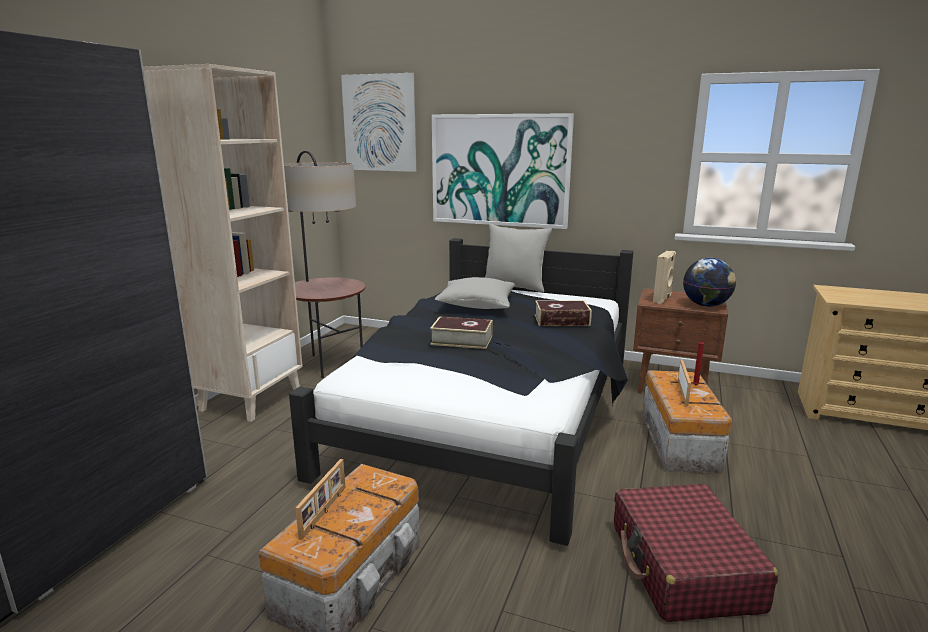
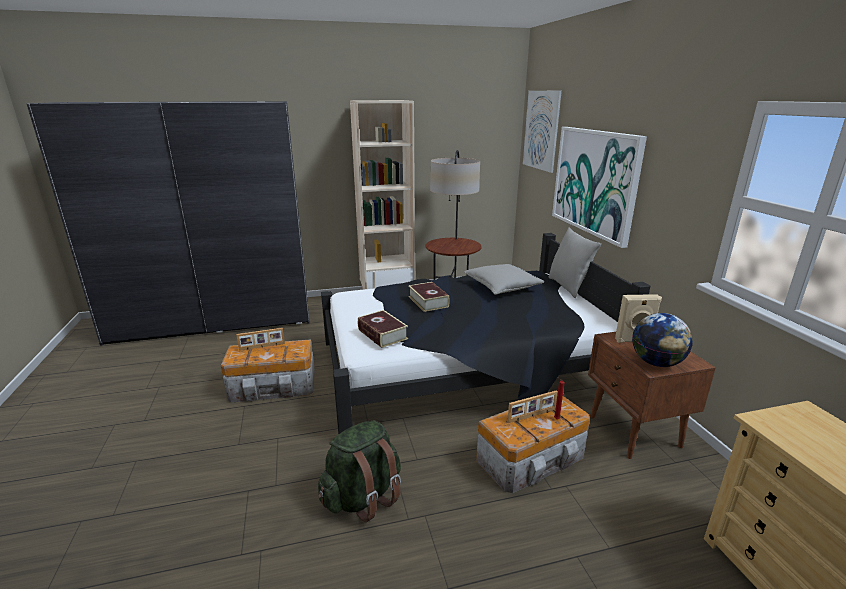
camera: 55 degrees right, 5 degrees up
(561, 320) = (517, 318): book -> book (382, 334)
(683, 567) = (363, 497): red suitcase -> green backpack

